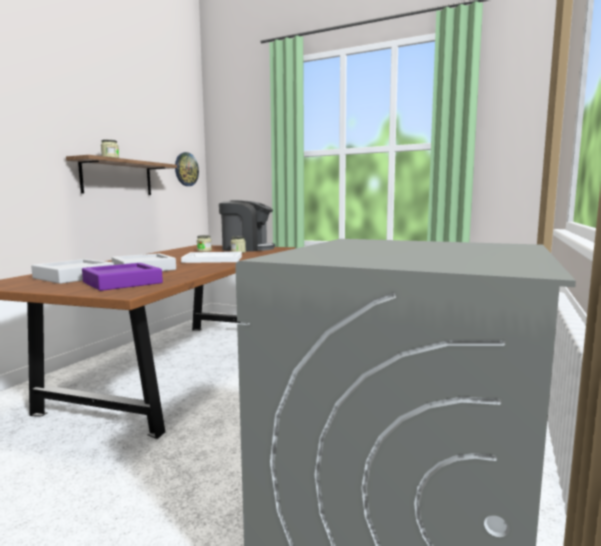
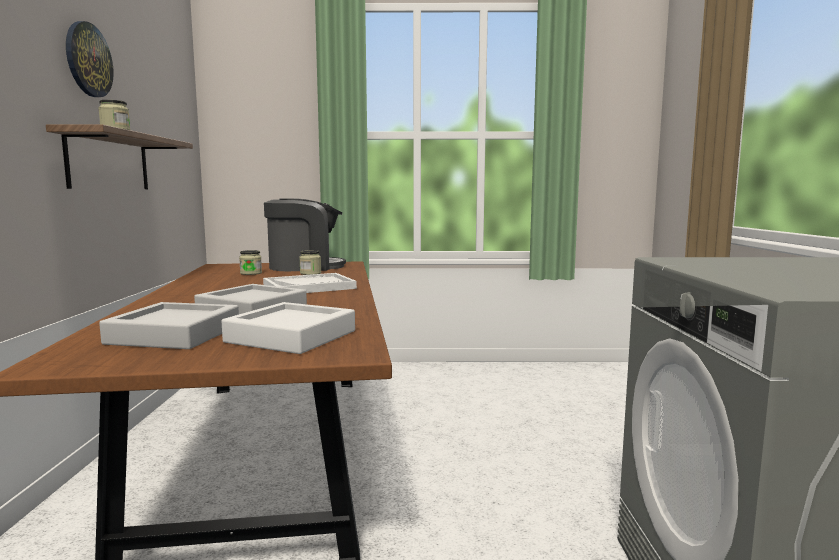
camera: 25 degrees left, 0 degrees up
(122, 282) = (291, 336): purple tray -> white tray
(186, 169) = (182, 149): wall clock -> wall clock (88, 60)

